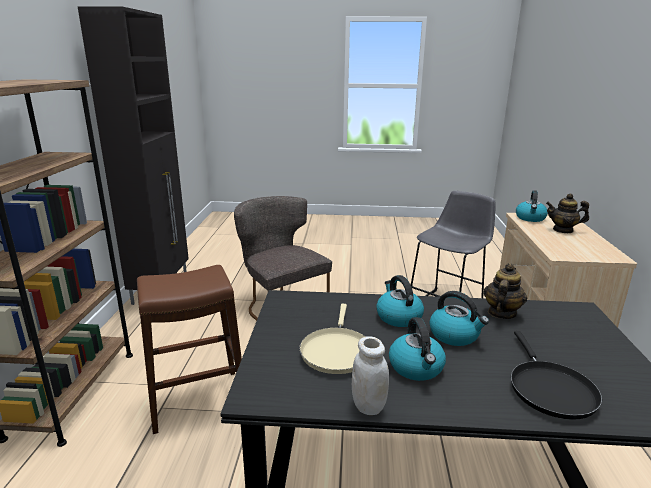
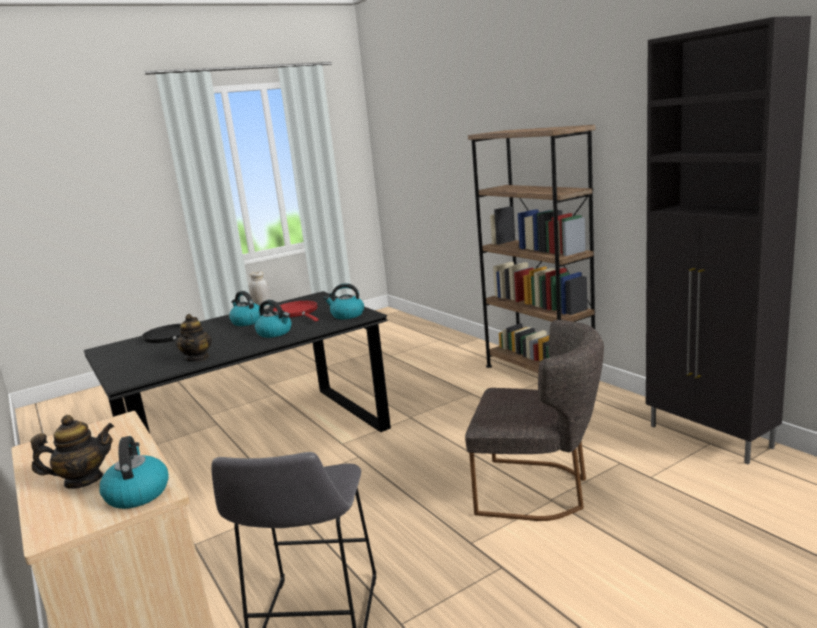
camera: 145 degrees right, 5 degrees down
(197, 400) = (457, 405): brown stool -> none
(336, 350) = (297, 313): beige frying pan -> red frying pan
(455, 335) = (230, 338): kettle -> kettle (347, 315)

